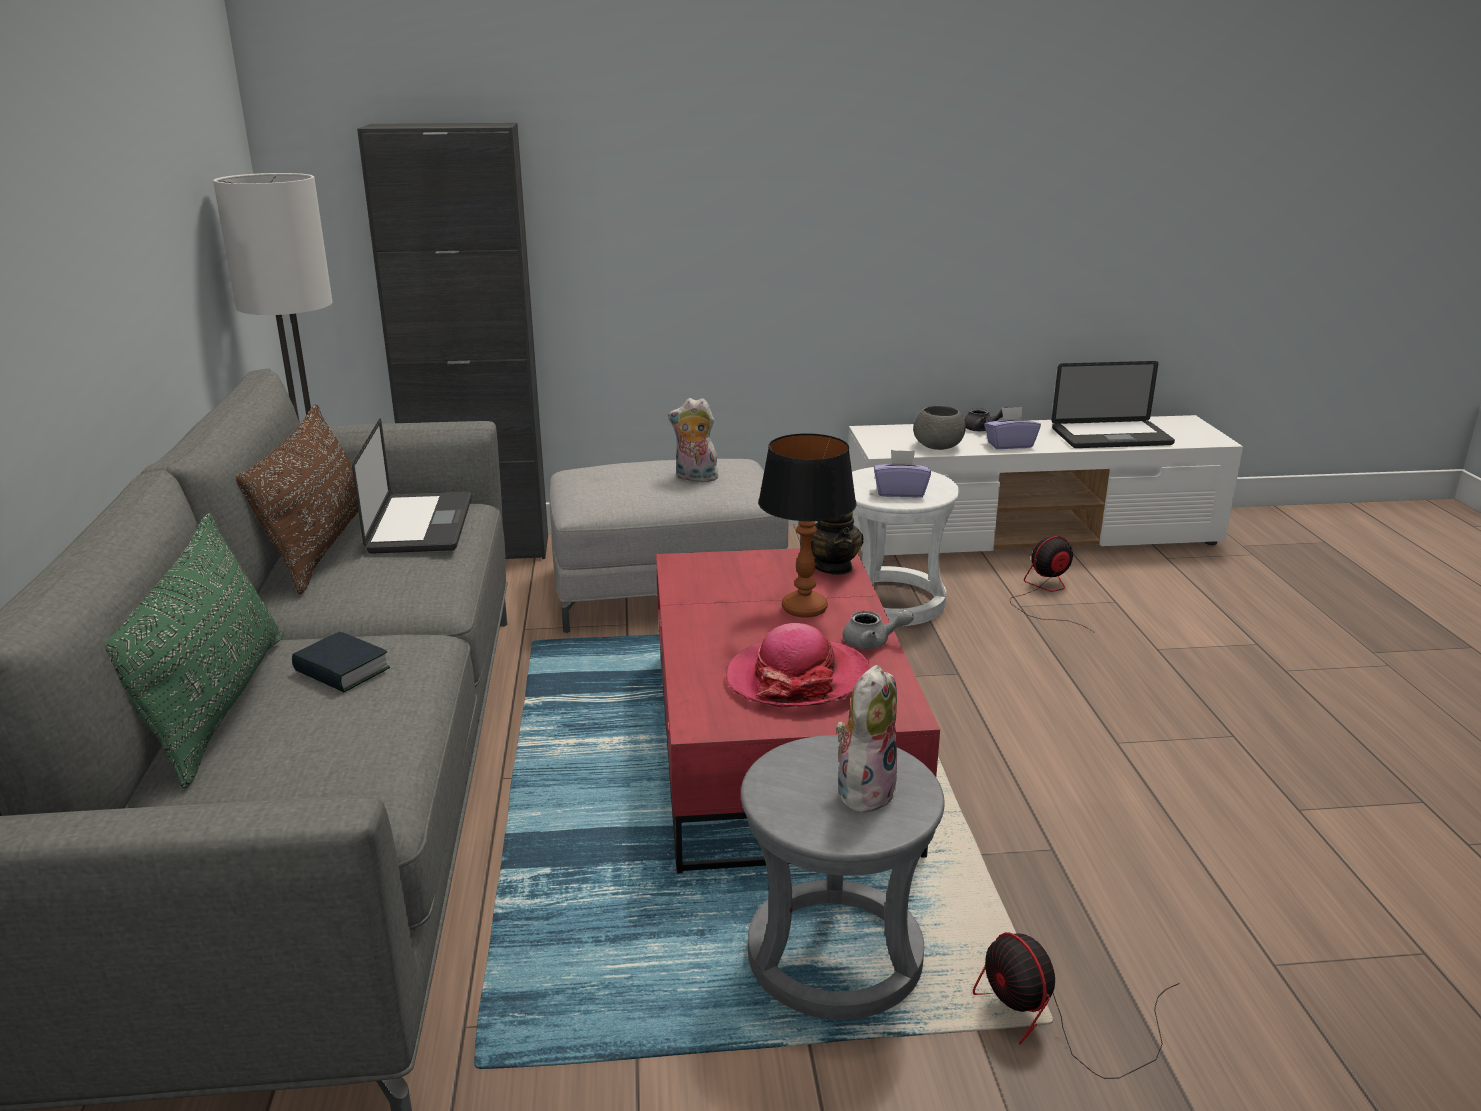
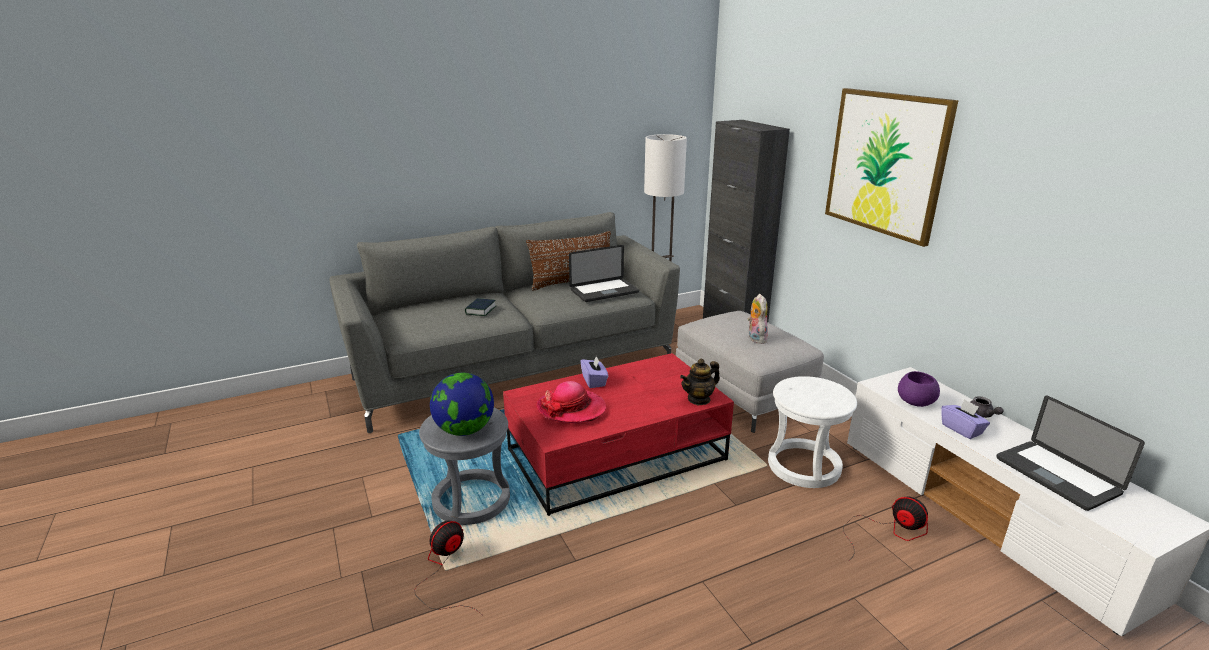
camera: 70 degrees right, 0 degrees up
(217, 705) = (452, 301): green pillow -> none
(742, 146) = (886, 163): none -> picture
(805, 609) = (642, 399): table lamp -> none
(864, 790) = (464, 430): plush toy -> globe
(873, 642) = (619, 423): grey teapot -> none
(900, 492) = (803, 397): purple tissue box -> purple tissue box (594, 381)
(938, 447) = (915, 402): grey bowl -> purple bowl

